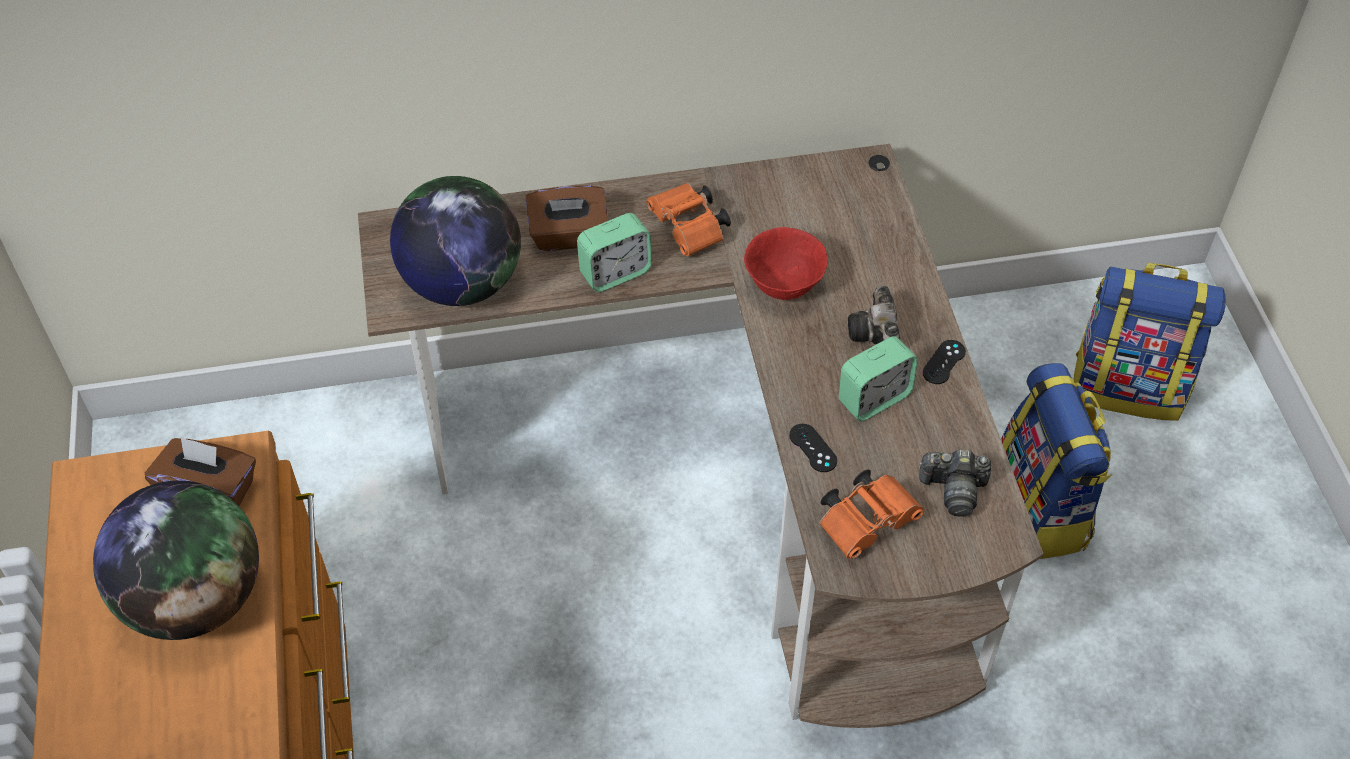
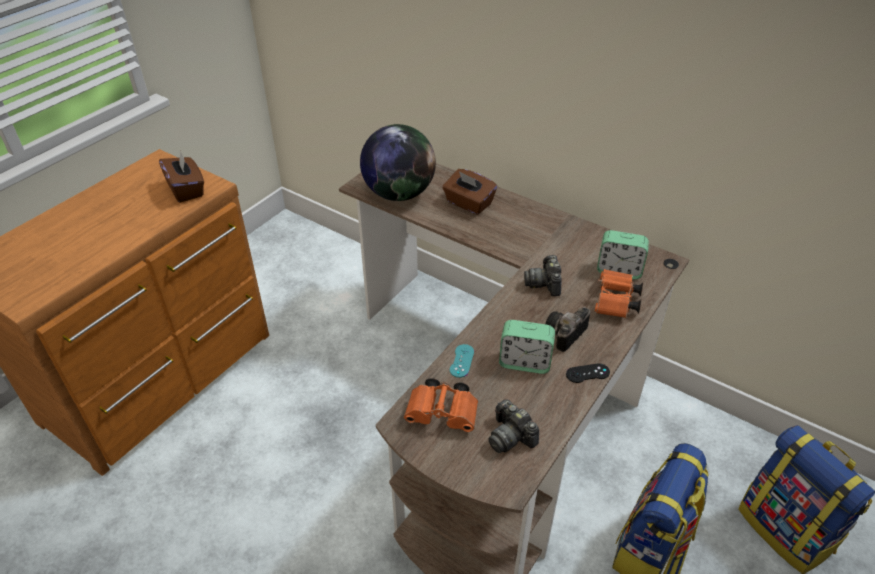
camera: 45 degrees right, 10 degrees down
(196, 598) = (126, 220): globe -> none
(615, 273) = (469, 229): alarm clock -> alarm clock (619, 270)
(690, 230) = (528, 233): orange binoculars -> orange binoculars (615, 303)
(784, 285) = (544, 283): red bowl -> camera
(813, 448) = (461, 361): black game controller -> turquoise game controller

